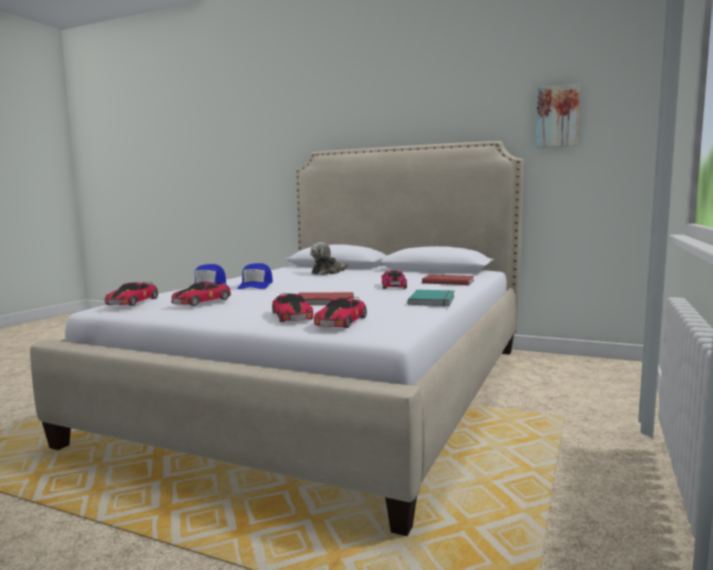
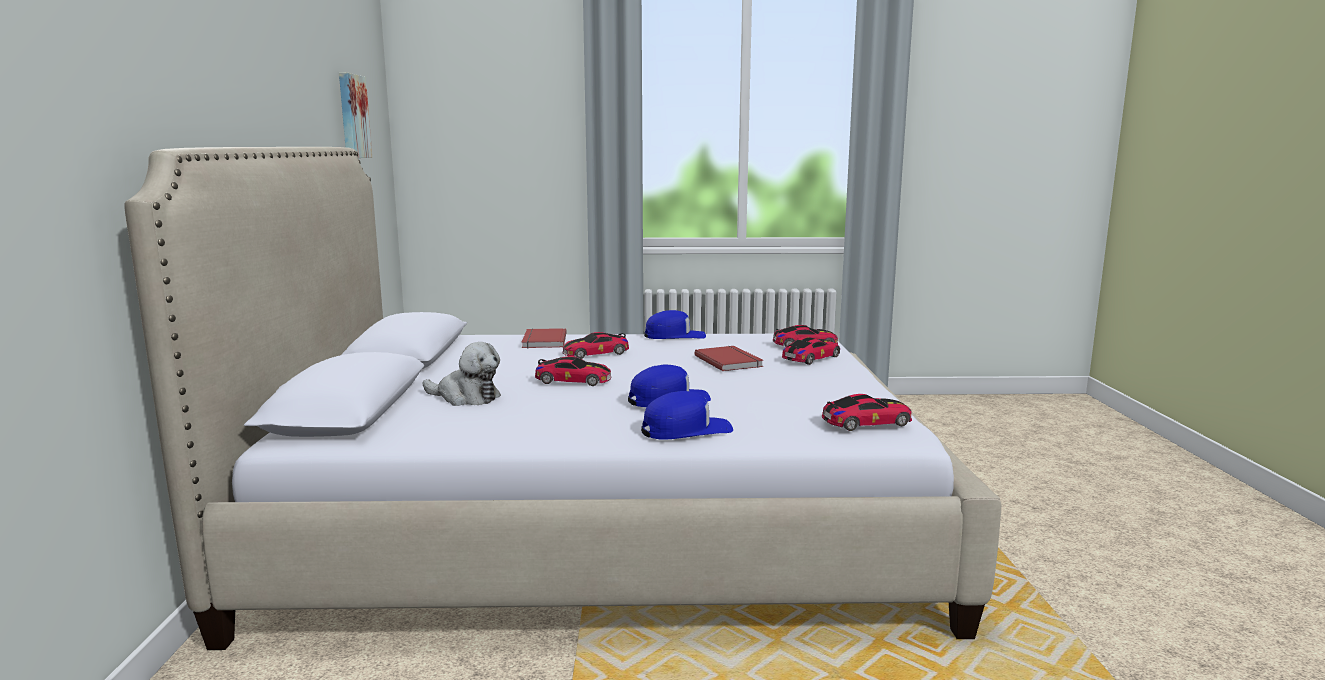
camera: 115 degrees left, 5 degrees up
(202, 301) = (815, 392): toy car -> toy car (573, 380)
(434, 300) = (675, 336): turquoise book -> blue cap

